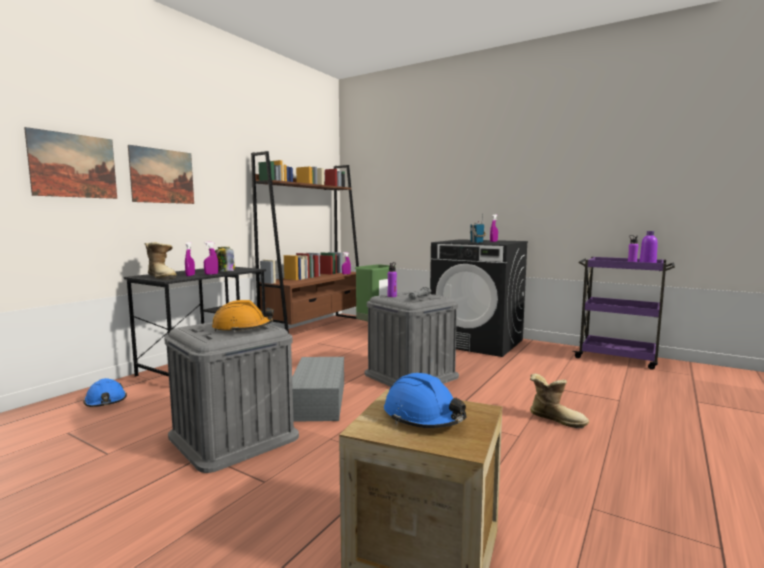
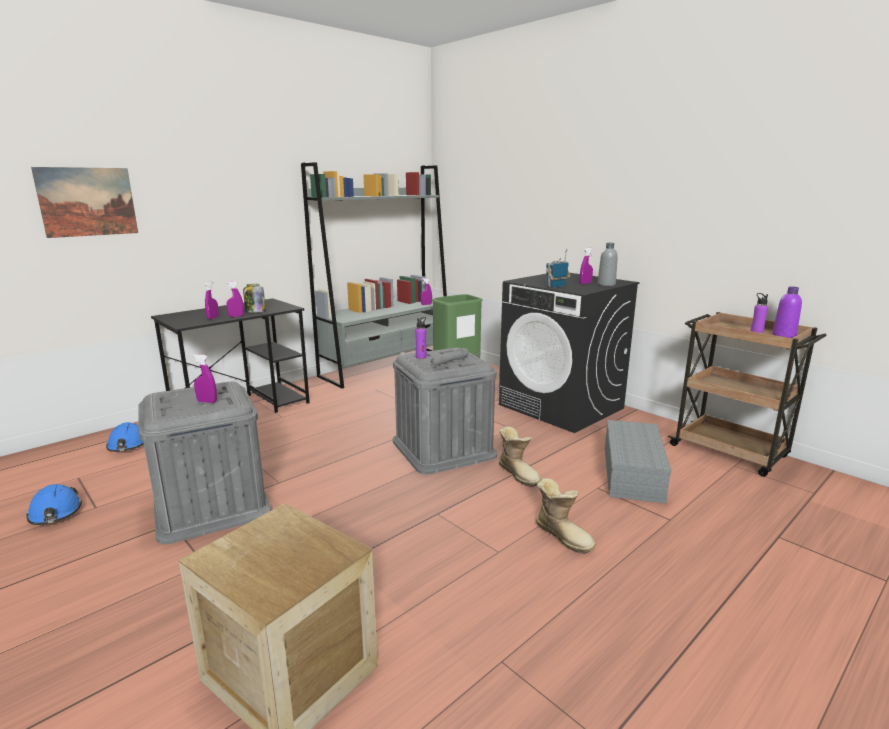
camera: 15 degrees right, 10 degrees up
(162, 176) = (190, 202): picture -> none
(162, 277) = (184, 319): boot -> boot (519, 473)
(242, 328) = (207, 402): orange hard hat -> purple spray bottle
(316, 328) = (388, 366): brown bookcase -> grey bookcase
(320, 401) = (321, 471): grey storage box -> grey storage box (633, 474)
(423, 417) = (276, 551): blue hard hat -> blue hard hat (55, 513)
(509, 241) = (606, 284): none -> grey bottle
(618, 358) = (730, 452): purple cart -> brown cart

